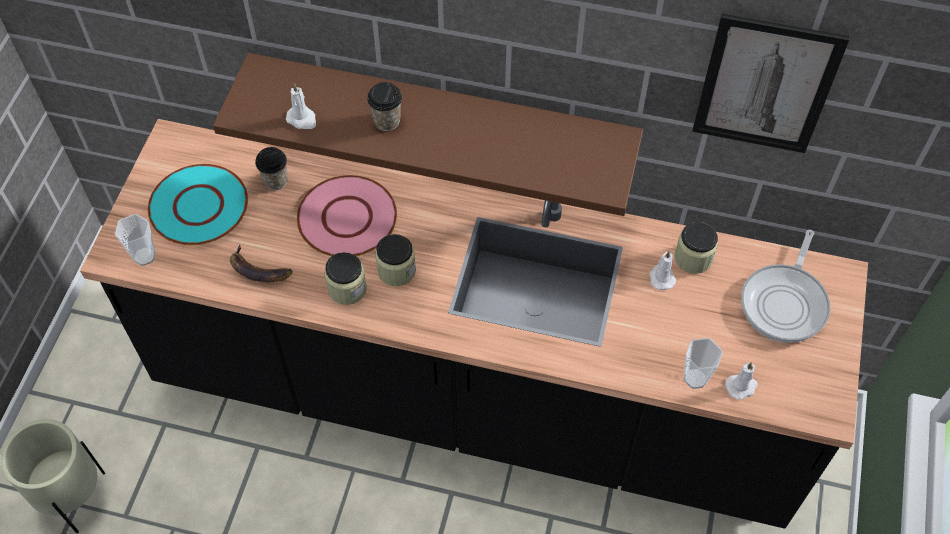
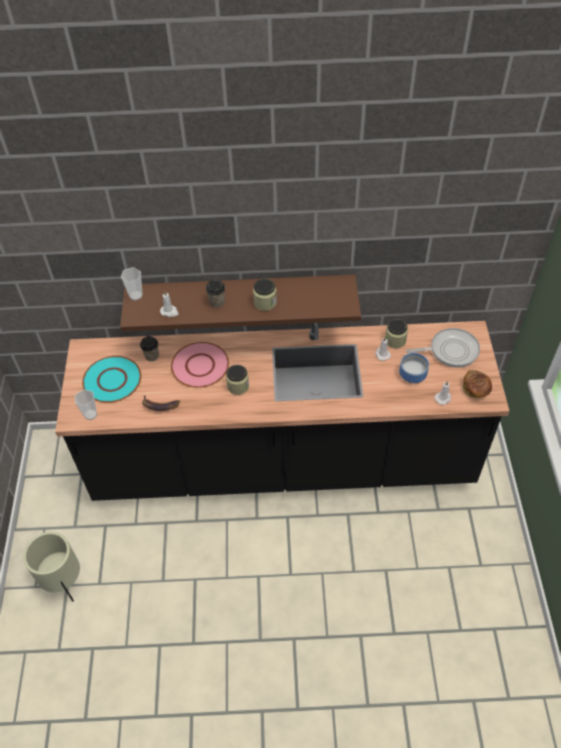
camera: 15 degrees left, 5 degrees down
(347, 288) = (214, 402): jar -> jar (265, 302)
(695, 378) = (418, 400): cup -> cup (136, 296)
(699, 329) = (411, 375): none -> bowl
(765, 85) = (417, 233): picture -> none
(785, 302) = (450, 350): frying pan -> frying pan turned 105 degrees counterclockwise
(805, 387) = (475, 390): none -> bread

